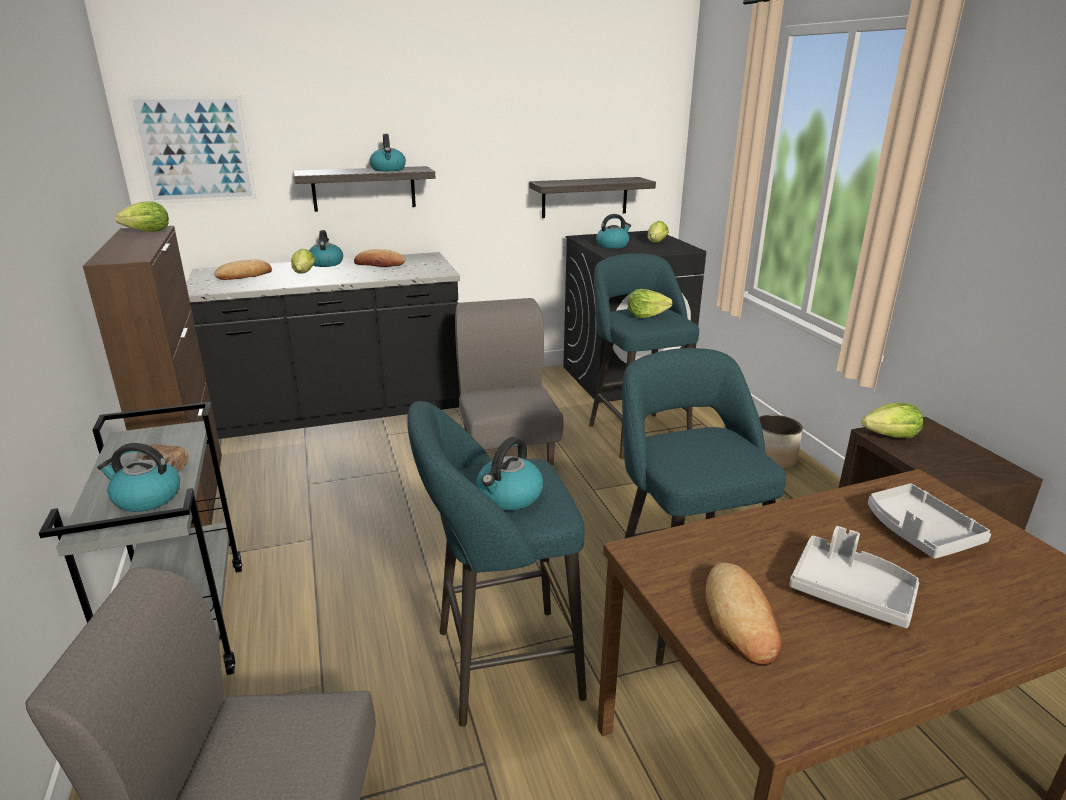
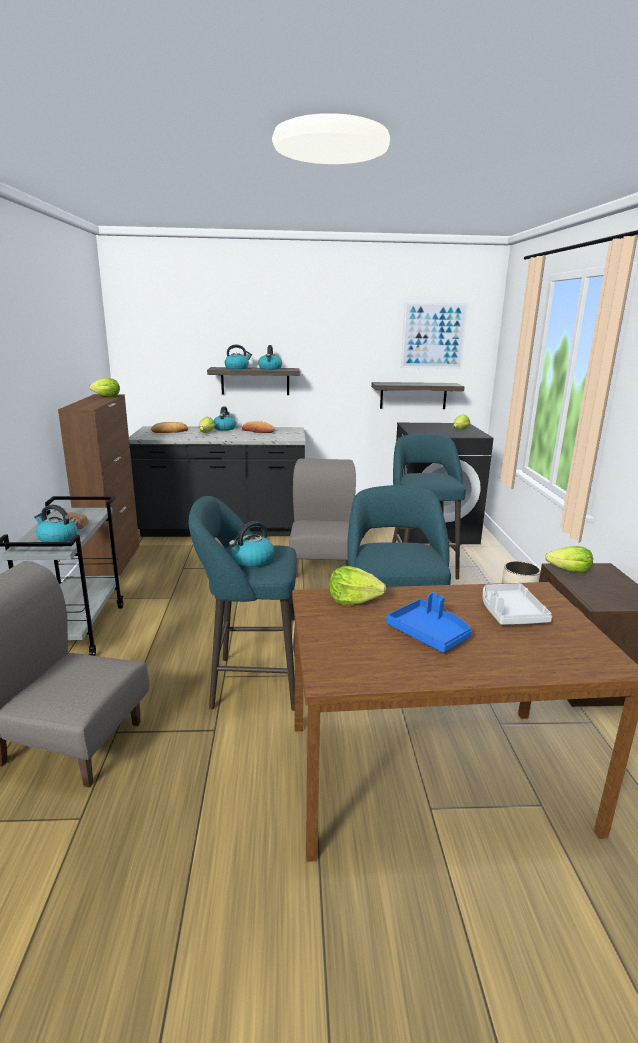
camera: 15 degrees right, 5 degrees down
(195, 149) = (151, 351): picture -> picture (433, 336)
(612, 245) = (425, 430): kettle -> kettle (237, 368)
(646, 315) = (428, 477): lettuce -> lettuce (353, 599)
(740, 618) = (344, 634): bread -> none
(850, 592) = (429, 634): grey tray -> blue tray

